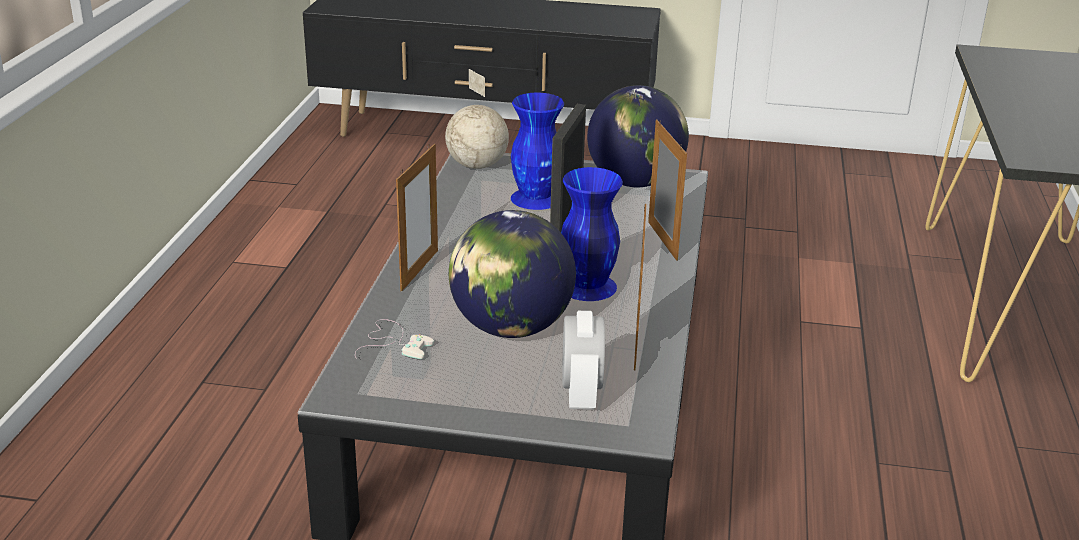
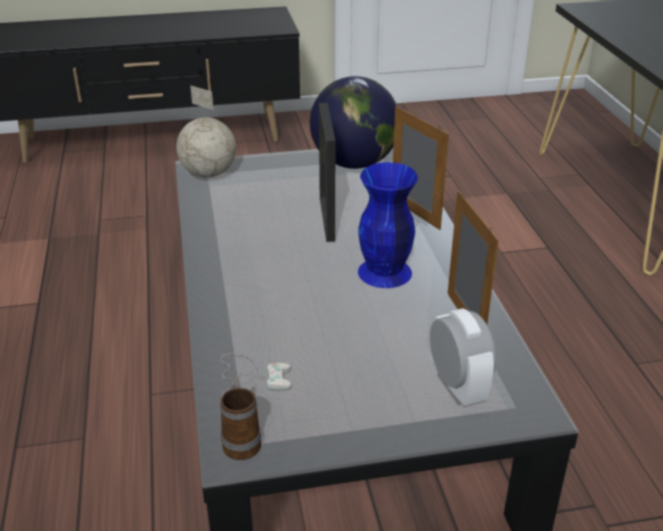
camera: 20 degrees left, 5 degrees up
(352, 387) = (241, 440): none -> mug
(419, 270) = (224, 291): picture frame -> none
(511, 328) = (348, 332): globe -> none
(536, 198) = (282, 195): blue vase -> none

